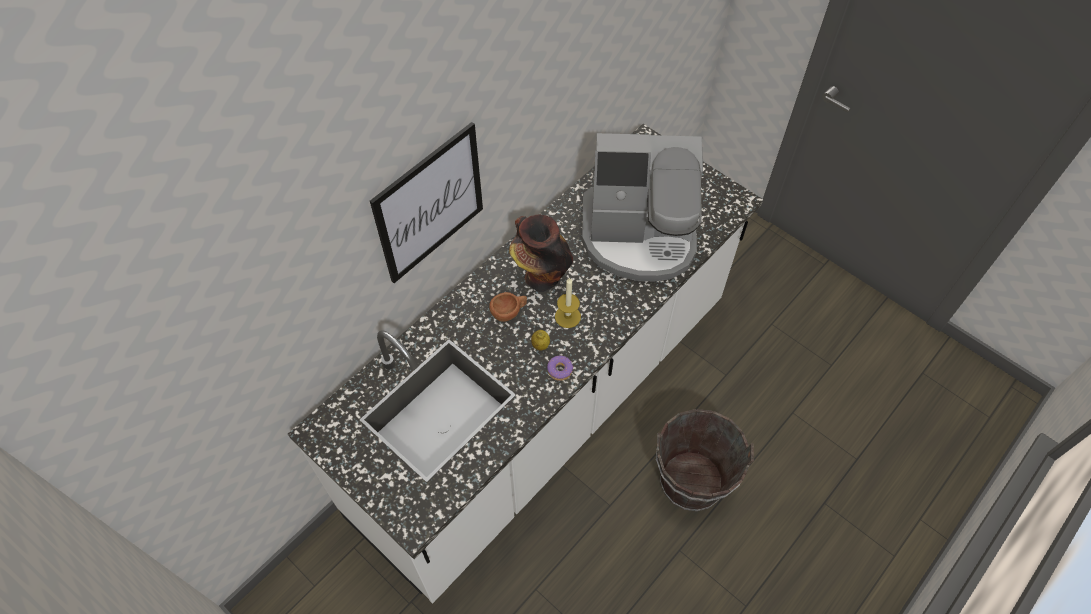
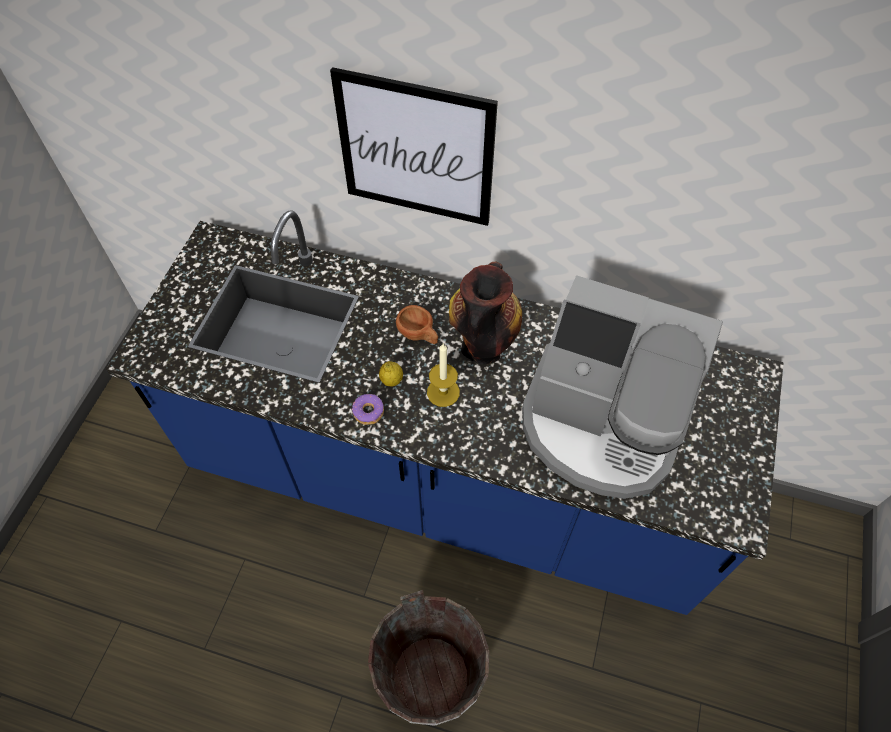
camera: 65 degrees right, 0 degrees up
(545, 408) = (445, 483): white counter -> blue counter
(639, 236) = (602, 424): coffee machine -> coffee machine turned 45 degrees counterclockwise

